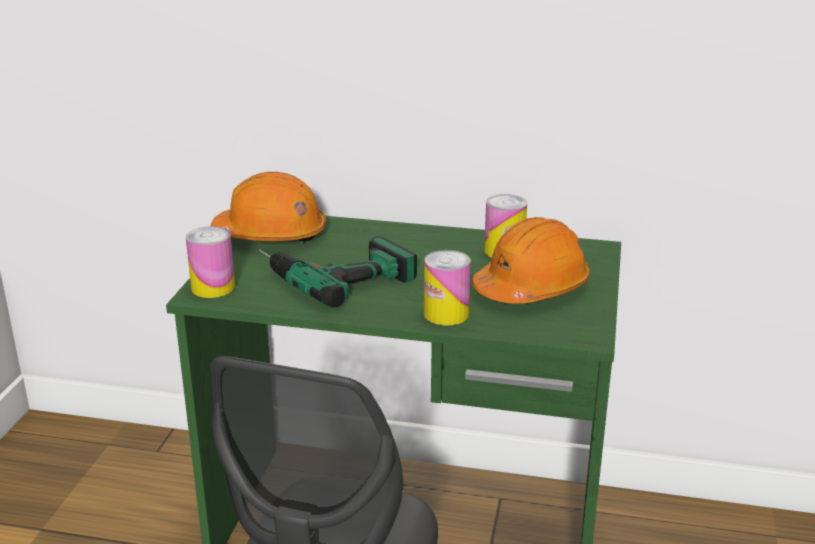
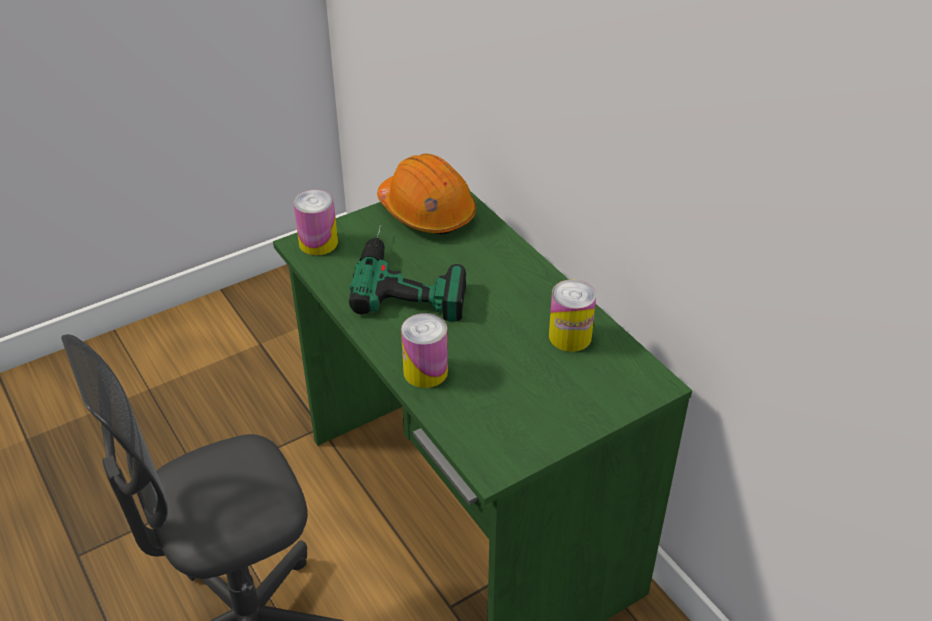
camera: 45 degrees right, 15 degrees up
(532, 288) = (529, 390): orange hard hat -> none

